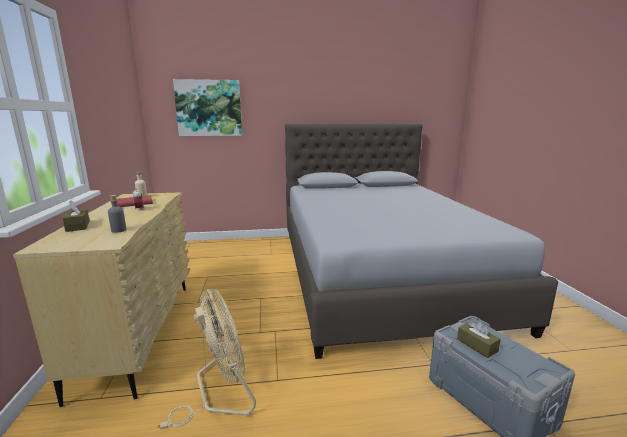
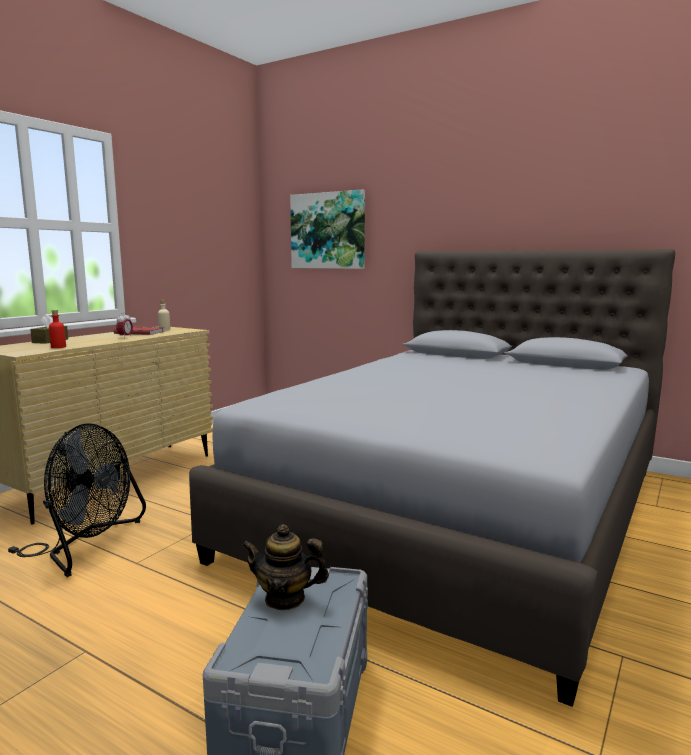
camera: 40 degrees right, 5 degrees down
(118, 230) = (58, 347): grey bottle -> red bottle
(217, 390) = (83, 546): beige fan -> black fan
(477, 345) = (285, 598): brown tissue box -> teapot

